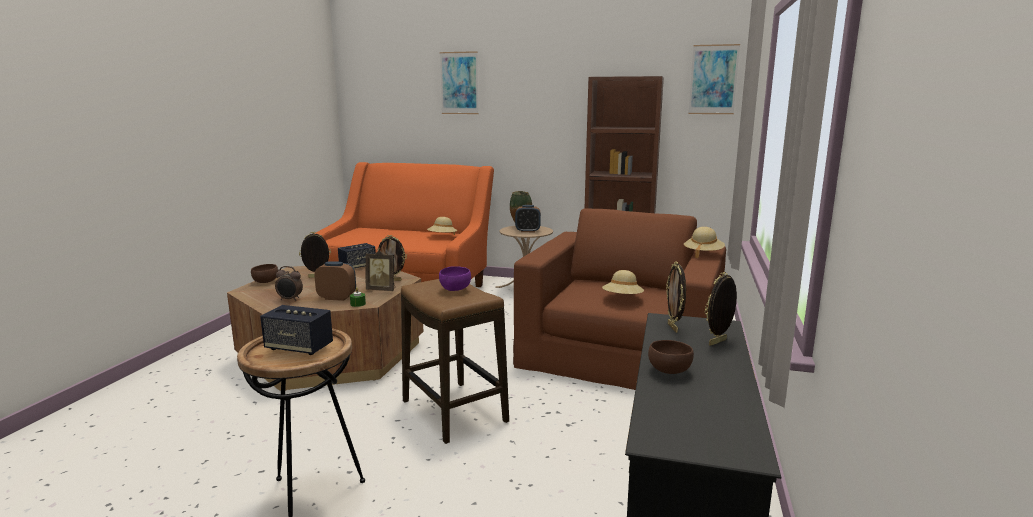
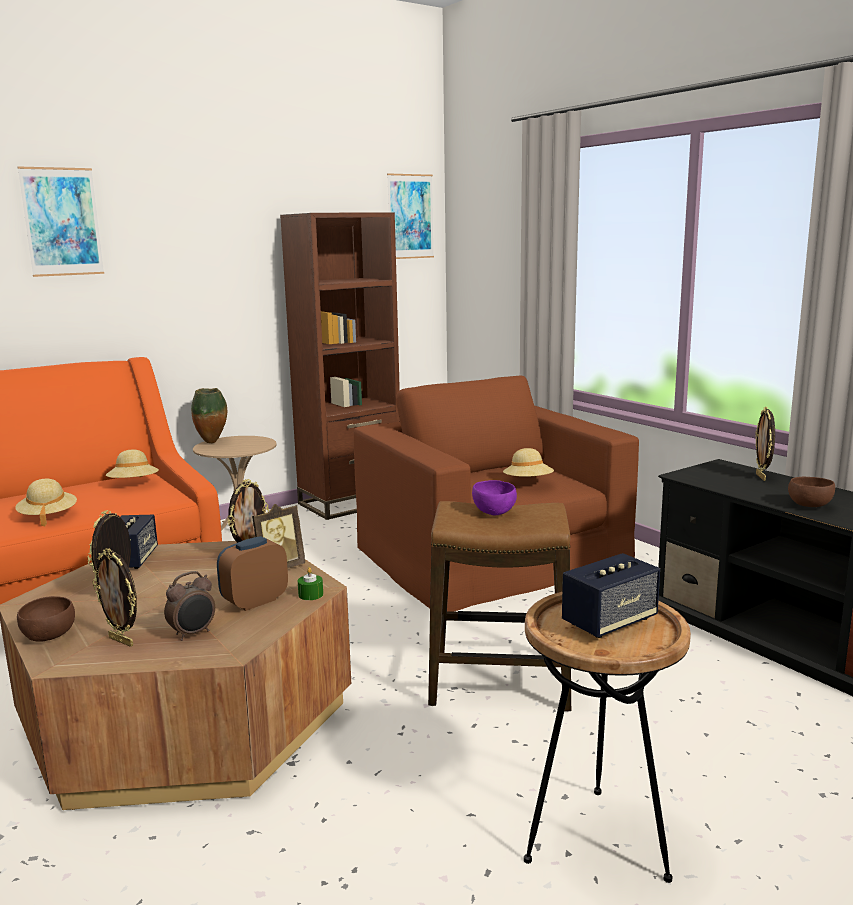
camera: 50 degrees left, 0 degrees up
(527, 231) = (241, 445): alarm clock -> none
(673, 328) = (710, 478): picture frame -> picture frame (122, 641)
(703, 254) = (548, 414): beige hat -> beige hat (48, 517)

